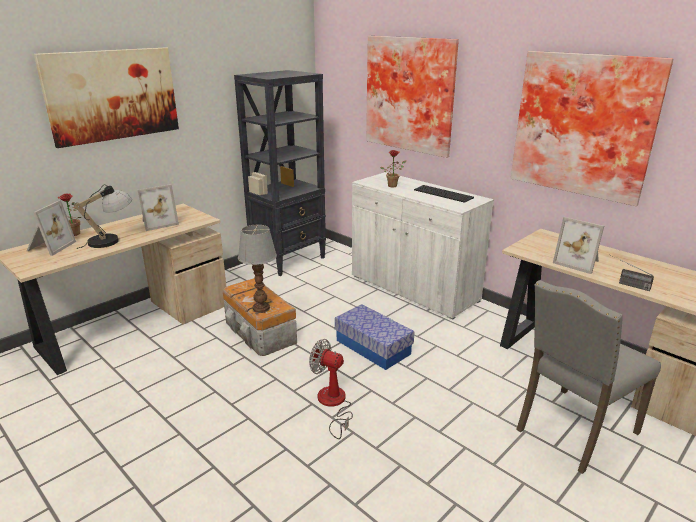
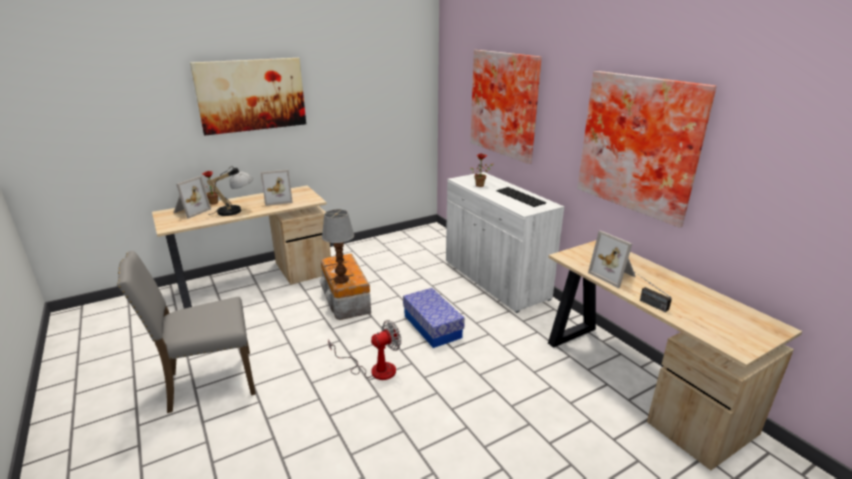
camera: 15 degrees right, 0 degrees up
(289, 259) = (400, 241): black bookcase -> none
(333, 404) = (374, 369): fan -> fan turned 105 degrees clockwise
(573, 430) = (575, 432): grey chair -> grey chair (209, 382)

